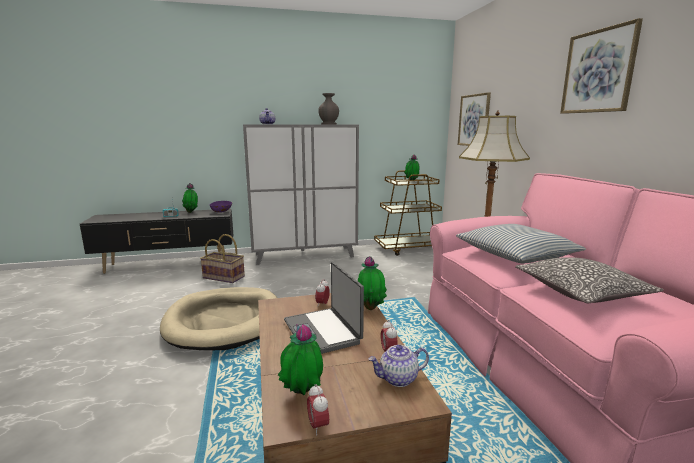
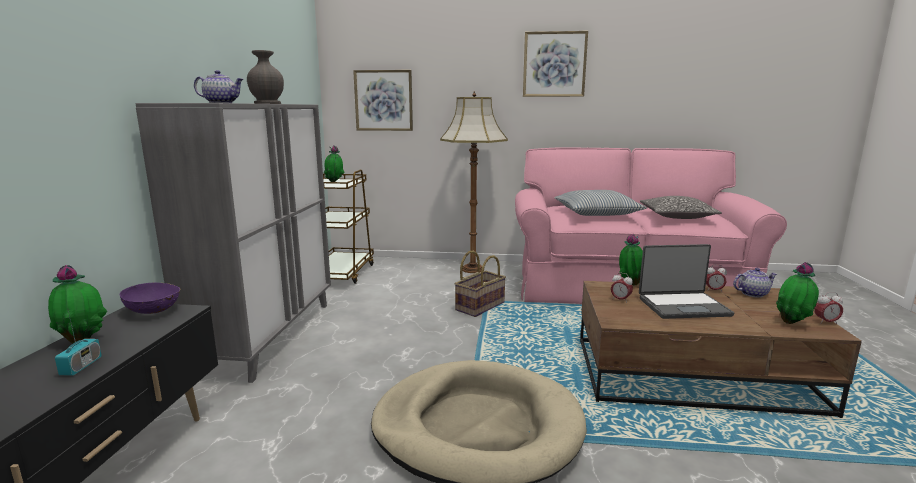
camera: 70 degrees left, 0 degrees up
(224, 277) = (278, 421): basket -> basket (479, 306)
(398, 379) = (752, 294): teapot -> teapot turned 105 degrees counterclockwise

